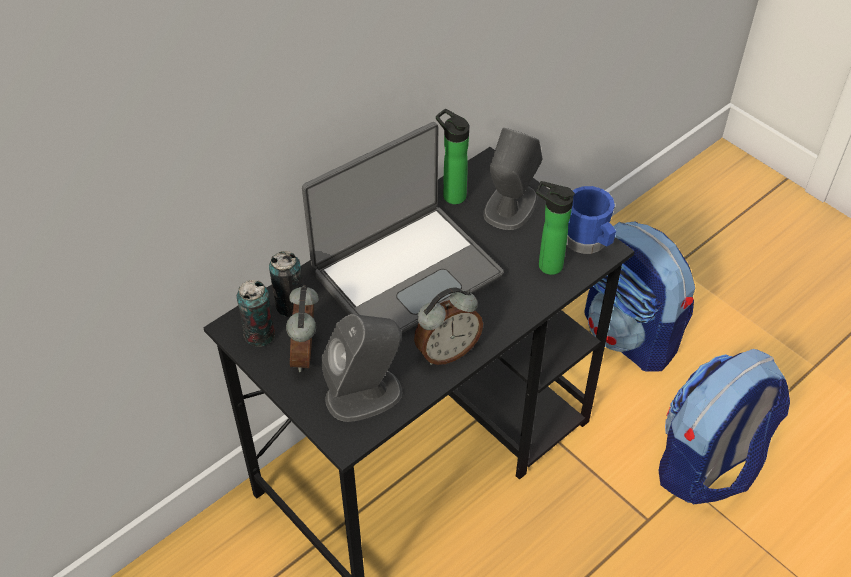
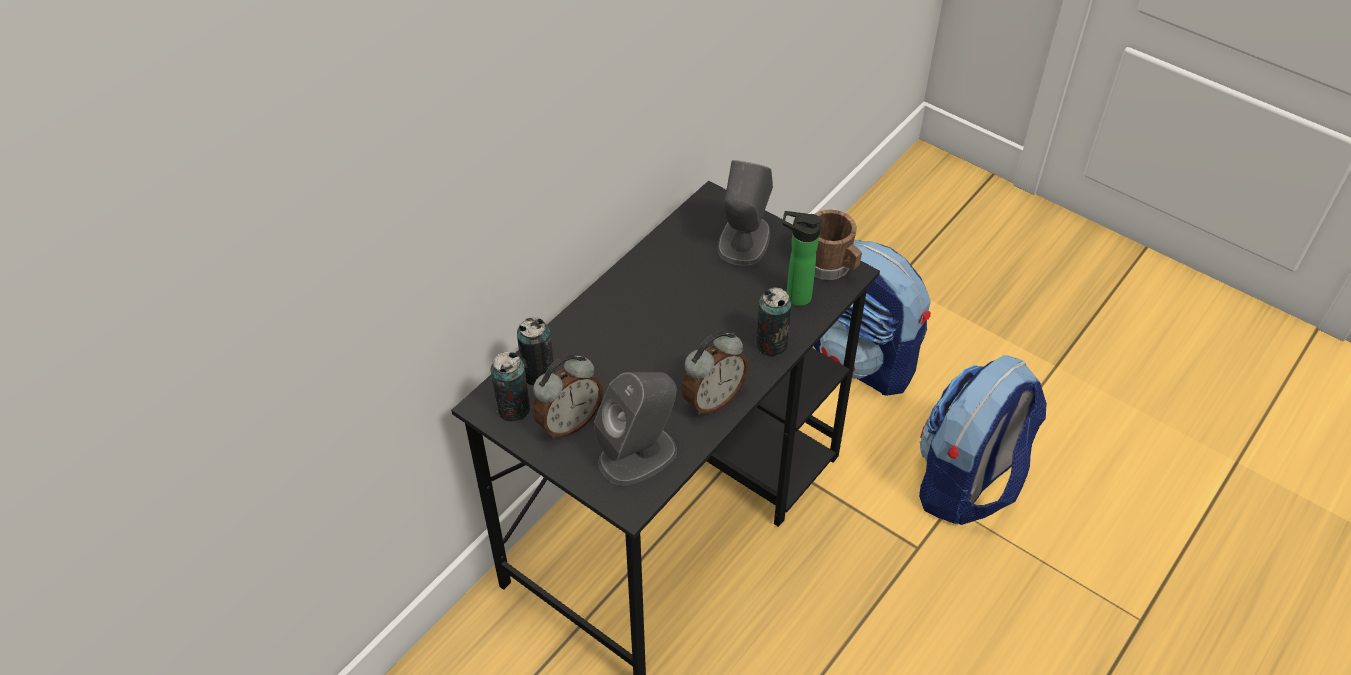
camera: 10 degrees left, 0 degrees up
(307, 354) = (568, 422): alarm clock -> alarm clock turned 120 degrees counterclockwise
(405, 272) = (651, 324): laptop -> none
(451, 194) = (680, 236): bottle -> none
(514, 307) = (771, 344): none -> can
(588, 241) = (831, 267): blue mug -> brown mug

